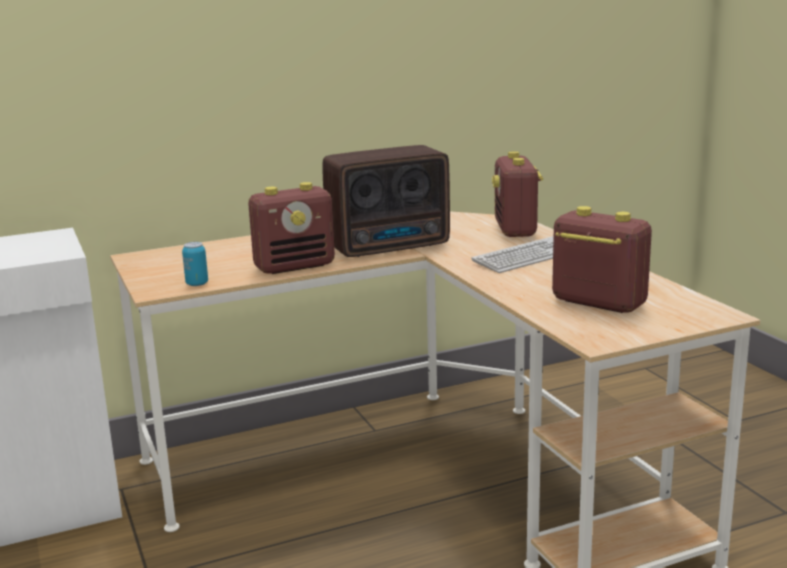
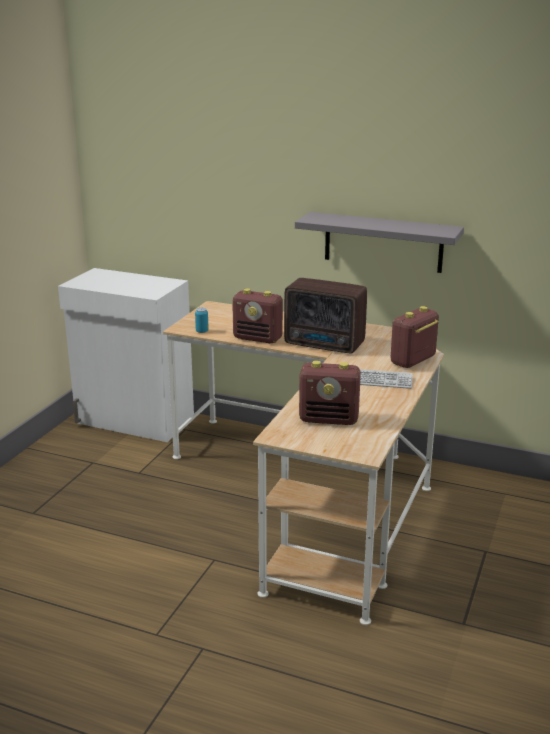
camera: 45 degrees right, 5 degrees up
(383, 93) = (383, 242): none -> grey shelf
(597, 303) = (329, 419): radio -> radio turned 105 degrees clockwise

